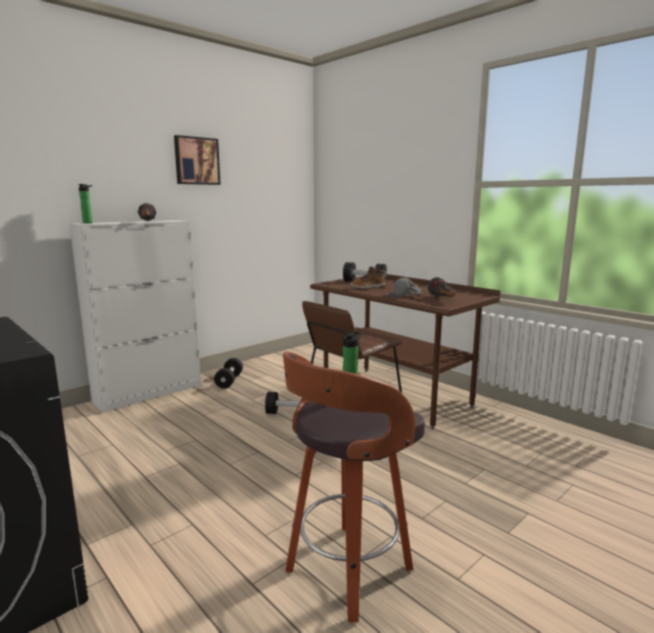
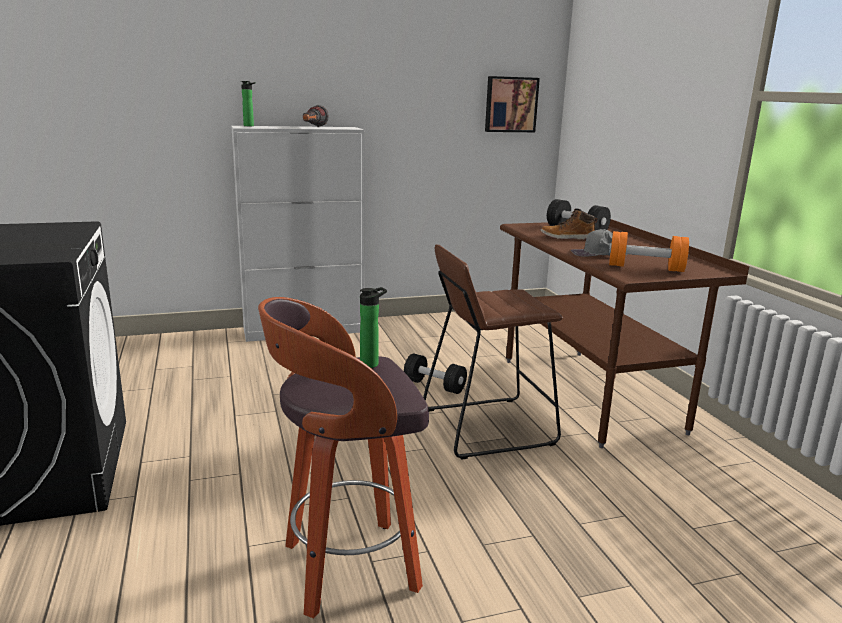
camera: 25 degrees right, 5 degrees up
(196, 161) = (390, 52): picture -> picture (510, 104)
(229, 381) = (398, 334): black dumbbell -> none
(443, 299) = (645, 268): flashlight -> orange dumbbell

